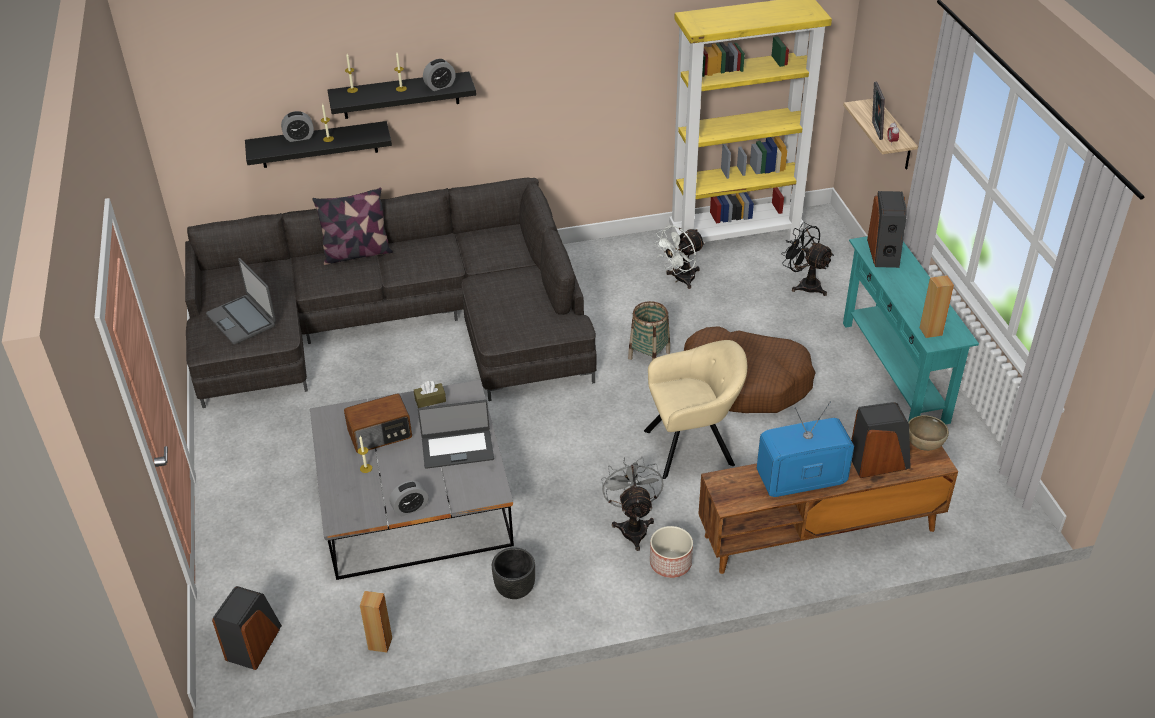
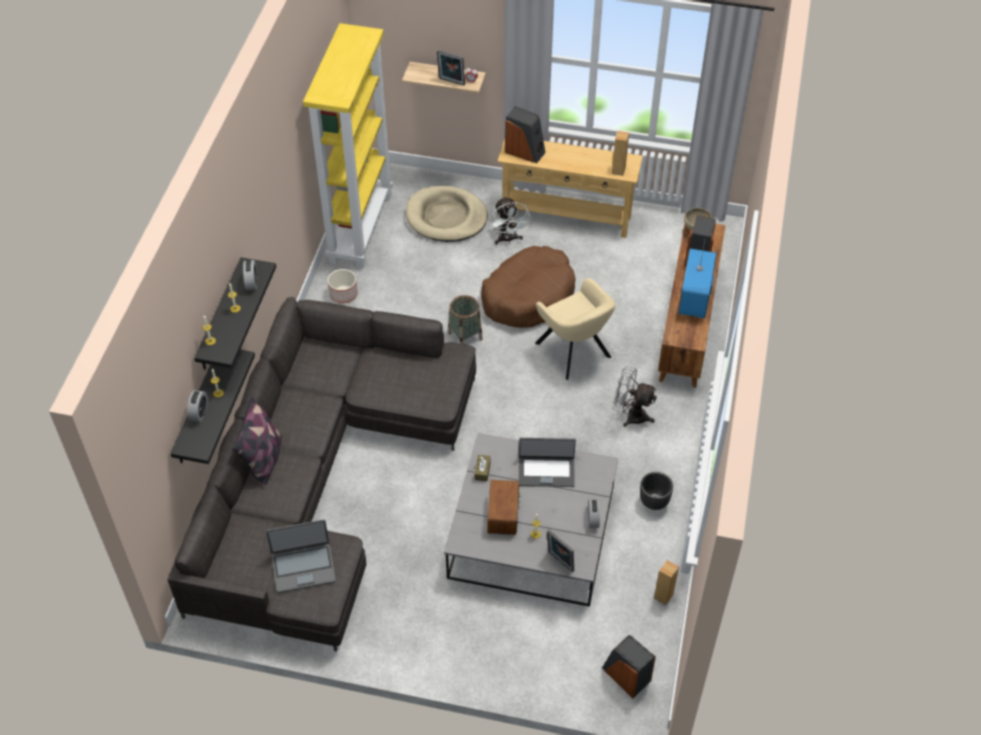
camera: 65 degrees left, 10 degrees up
(336, 500) = (559, 562): none -> picture frame
(457, 448) = (546, 471): laptop -> laptop turned 75 degrees clockwise
(670, 563) = (674, 409): planter -> planter (343, 294)
(680, 279) = (390, 282): white fan -> white fan (508, 239)
(693, 446) = (575, 352): beige armchair -> beige armchair turned 135 degrees clockwise
(804, 284) = (446, 217): black fan -> beige dog bed
(894, 371) = (566, 216): turquoise console table -> beige console table

